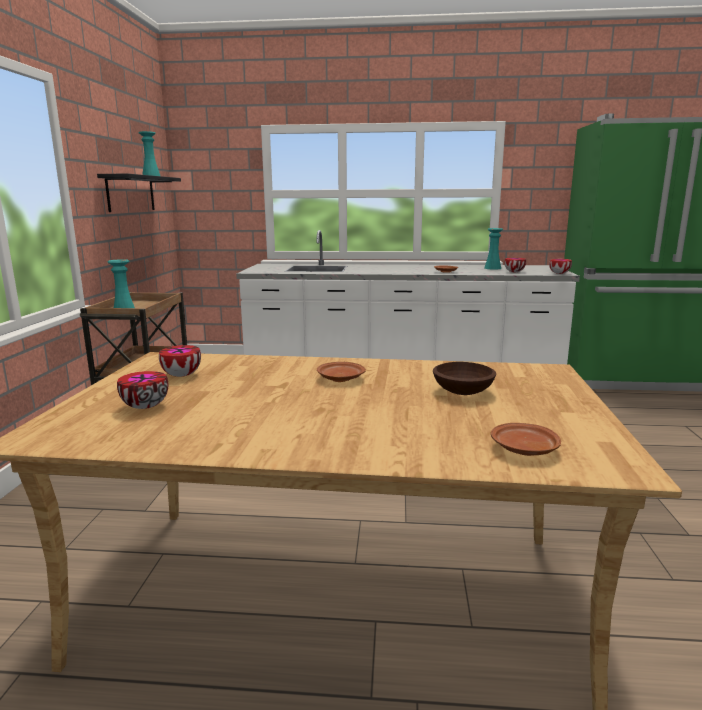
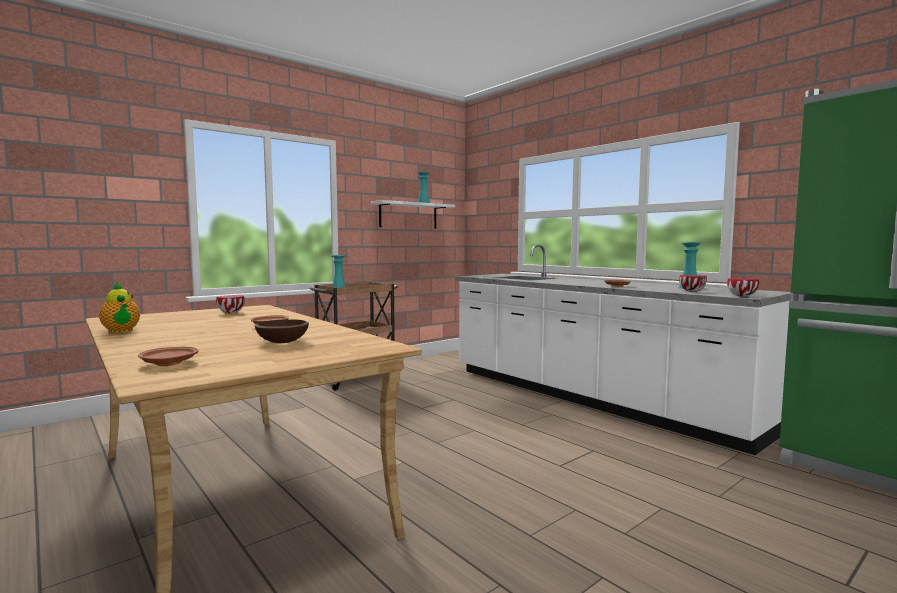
camera: 45 degrees right, 10 degrees down
(131, 193) = (408, 215): black shelf -> white shelf
(146, 406) = (170, 318): bowl -> none
(211, 444) = (121, 331): none -> teapot

